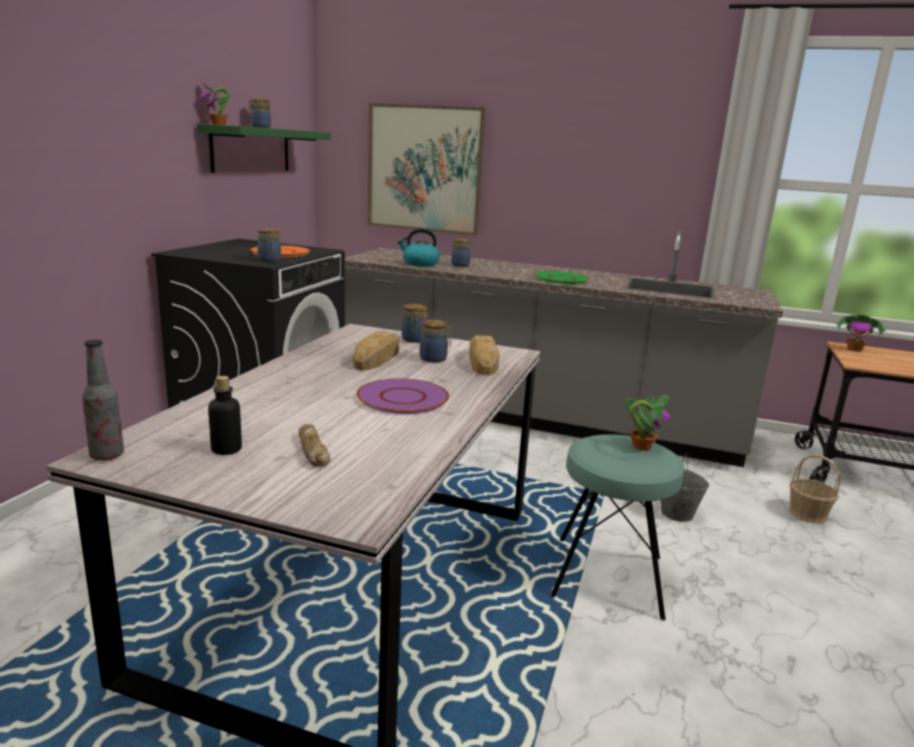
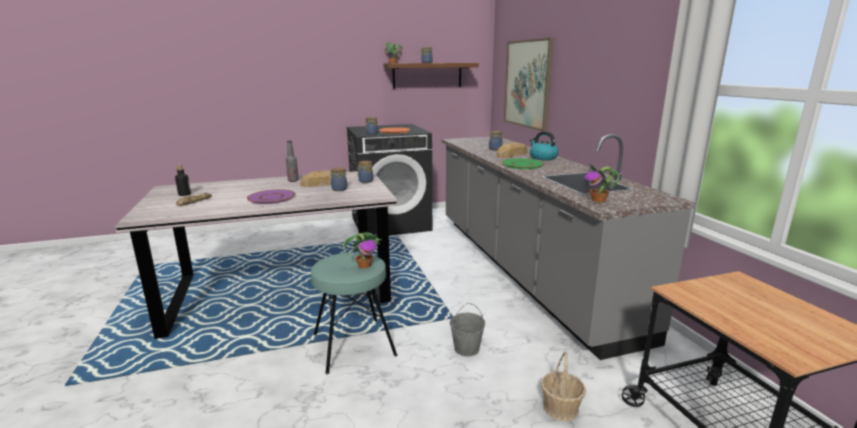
camera: 55 degrees right, 0 degrees up
(107, 456) = (167, 187): bottle -> bottle (293, 181)
(251, 149) = (427, 75): green shelf -> brown shelf
(420, 263) = (475, 145): kettle -> kettle (542, 158)
(483, 361) = (351, 195): bread -> bread (512, 154)
(855, 349) = (739, 285): potted plant -> potted plant (598, 200)

